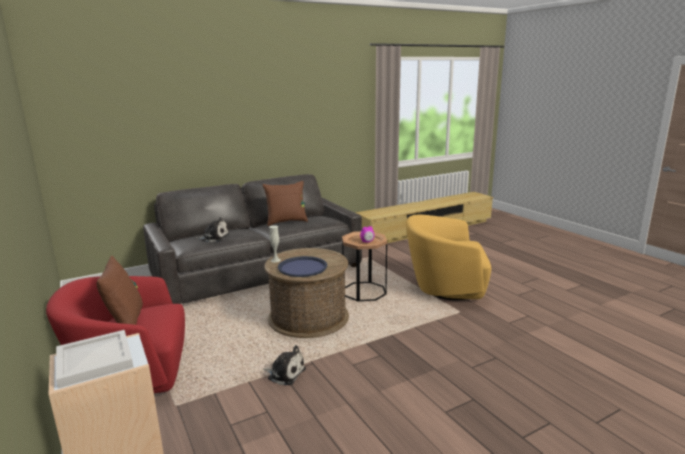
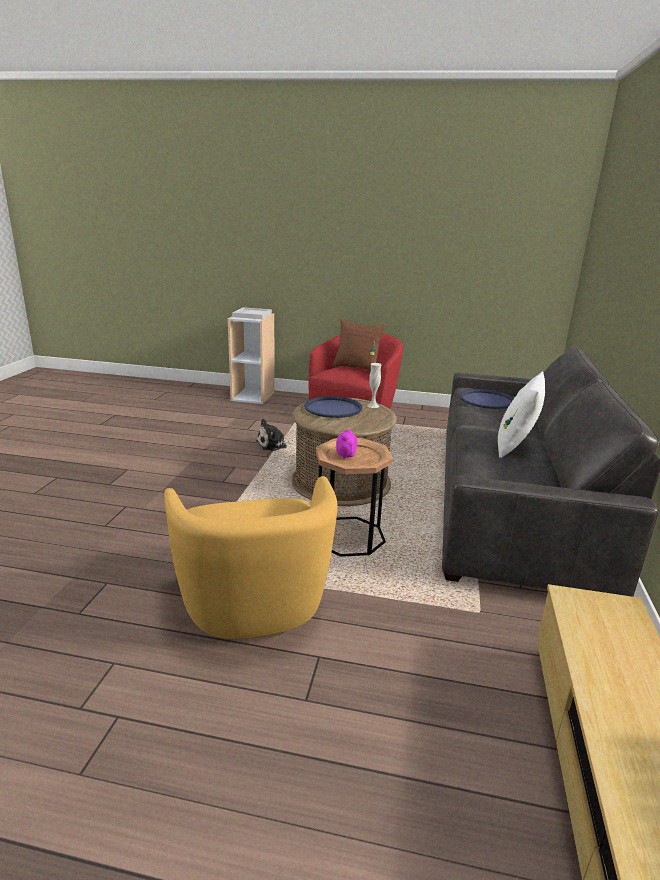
camera: 130 degrees right, 5 degrees up
(214, 238) = (487, 400): plush toy -> blue tray
(286, 222) = (515, 446): brown pillow -> white pillow
(445, 288) = (254, 606): yellow armchair -> yellow armchair turned 120 degrees clockwise

